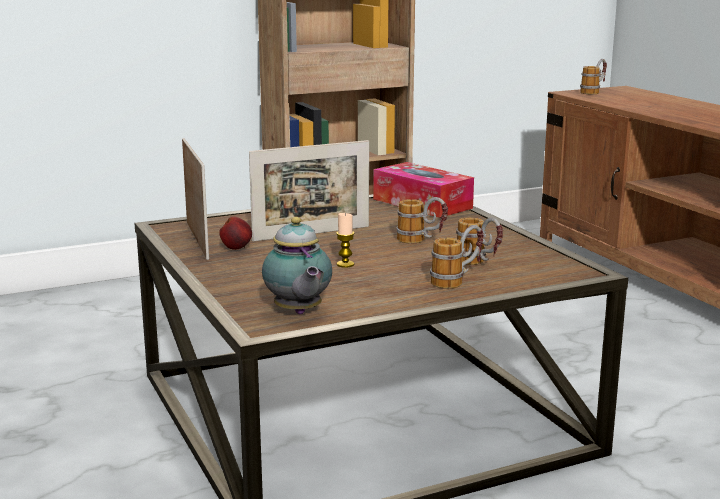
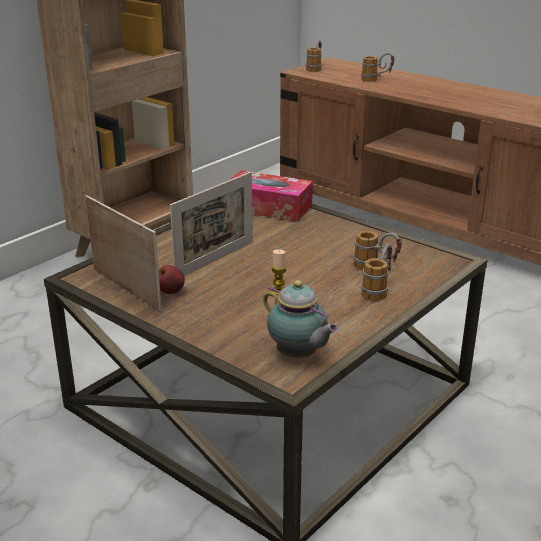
camera: 25 degrees left, 10 degrees up
(422, 241) = (310, 251): mug -> mug (376, 80)

